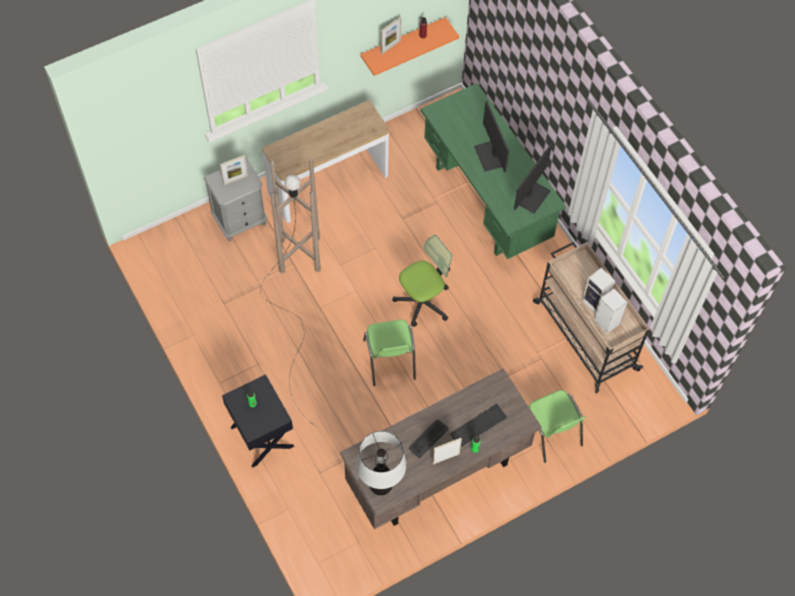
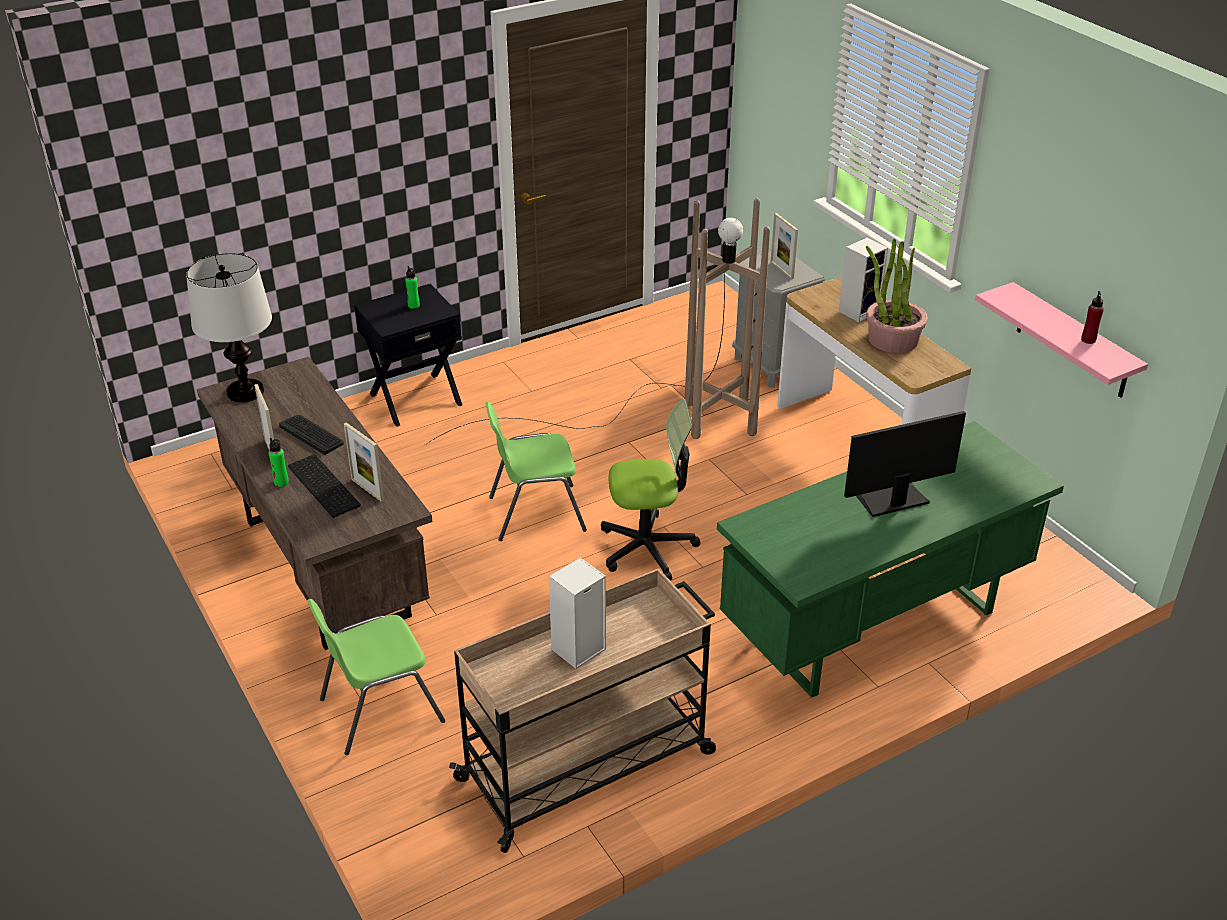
camera: 90 degrees right, 25 degrees down
(337, 131) = (892, 339): none -> potted plant
(390, 47) = (1043, 309): picture frame -> picture frame (367, 490)
(403, 43) = (1072, 342): orange shelf -> pink shelf
(422, 301) = (647, 548): office chair -> office chair turned 60 degrees counterclockwise
(533, 196) = (810, 555): monitor -> none
(605, 321) = (531, 664): speaker -> speaker (859, 311)

